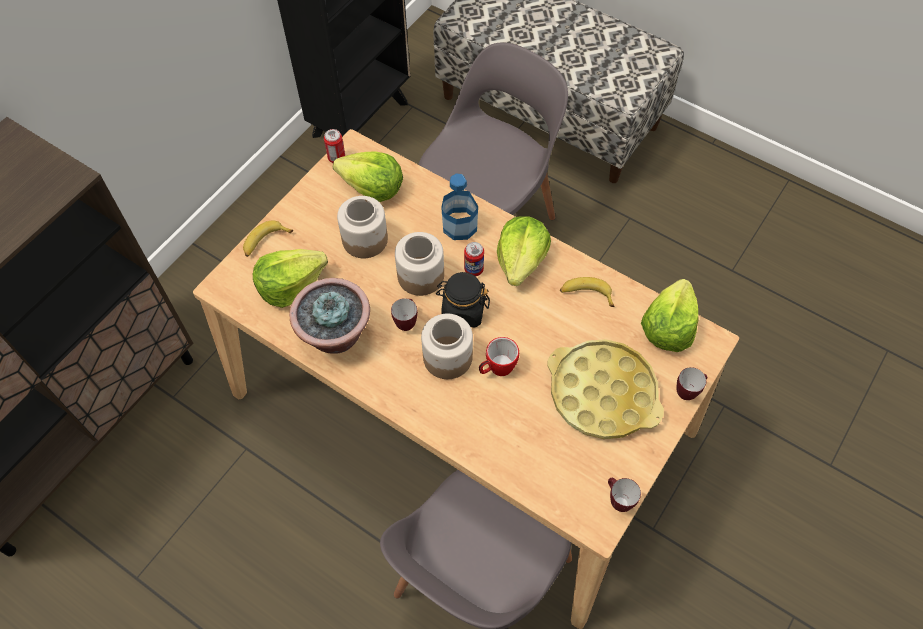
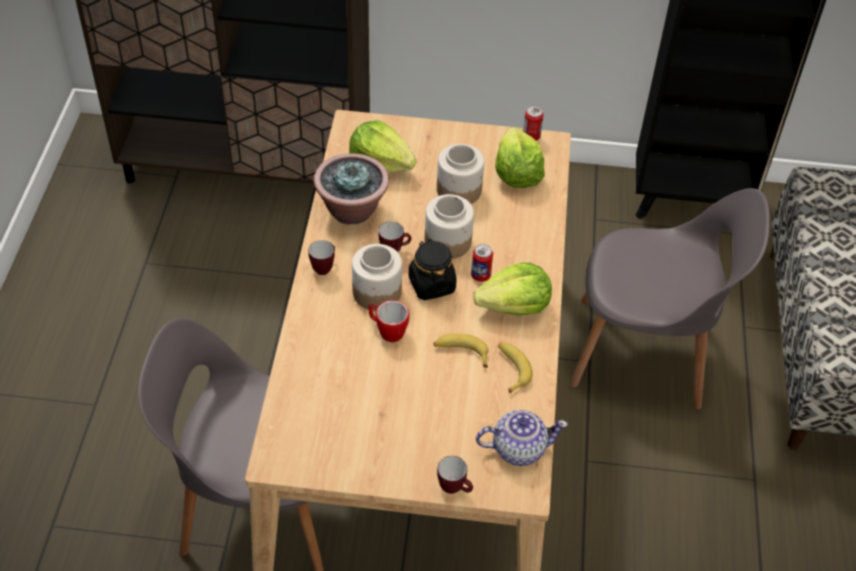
camera: 60 degrees right, 10 degrees down
(265, 242) = (411, 130): banana -> banana (461, 352)
(459, 226) = (521, 247): bottle -> none
(602, 393) = (410, 419): yellow tray -> none
(617, 500) = (305, 468): mug -> mug (324, 268)
(667, 327) = (518, 448): lettuce -> teapot

